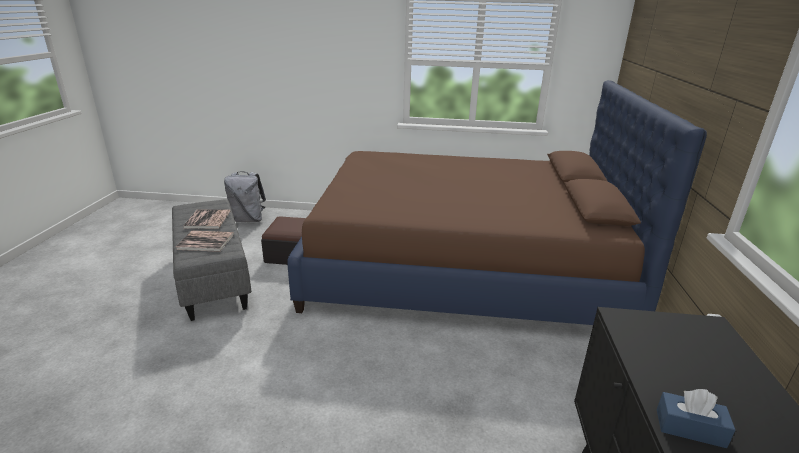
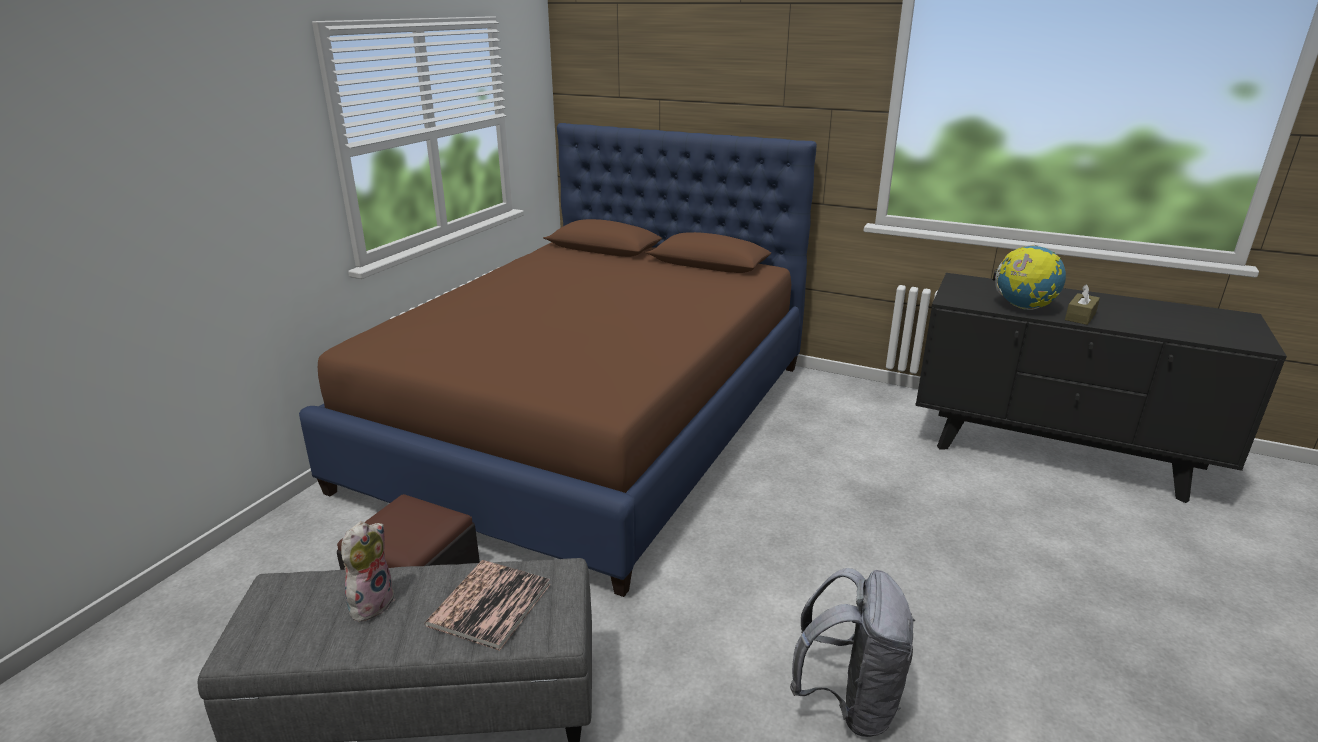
camera: 70 degrees left, 0 degrees up
(207, 220) = (371, 602): book -> plush toy
(248, 219) = (169, 639): grey backpack -> grey backpack (849, 702)
(664, 374) = (1023, 307): none -> globe
(690, 428) = (1080, 316): blue tissue box -> brown tissue box

